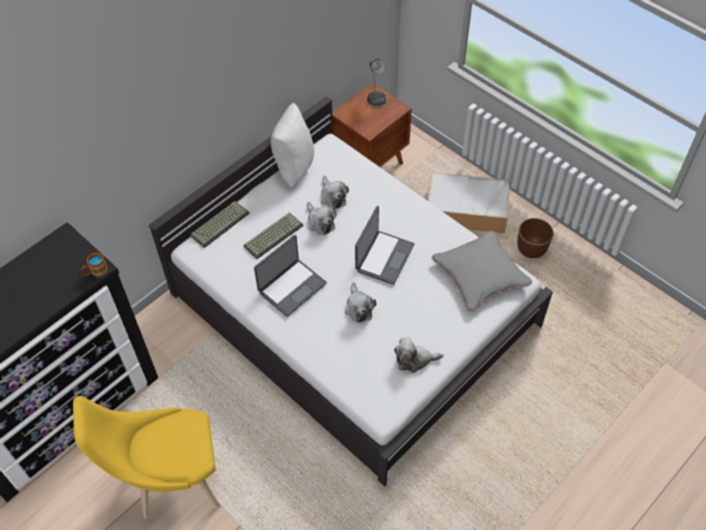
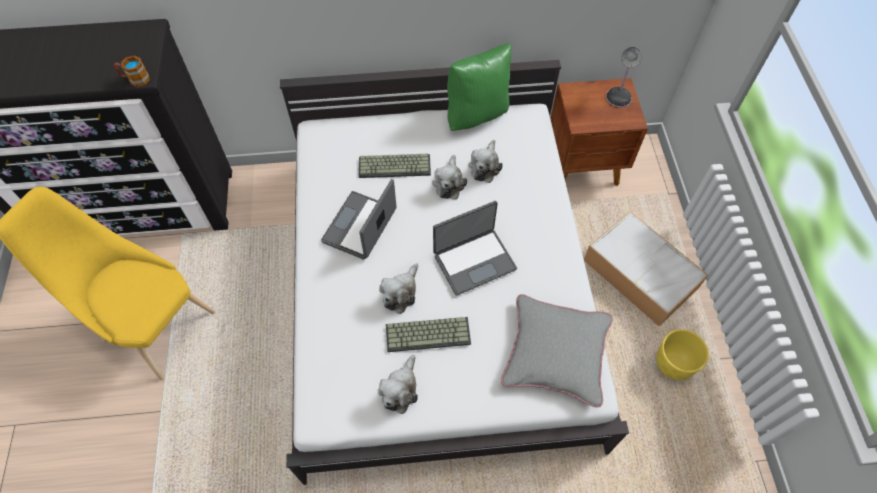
camera: 40 degrees right, 5 degrees up
(220, 223) = (361, 123): keyboard -> keyboard (428, 333)
(291, 287) = (361, 226): laptop -> laptop turned 120 degrees clockwise
(293, 167) = (477, 114): white pillow -> green pillow
(414, 360) = (400, 389): plush toy -> plush toy turned 105 degrees counterclockwise
(531, 250) = (673, 365): brown planter -> yellow planter

